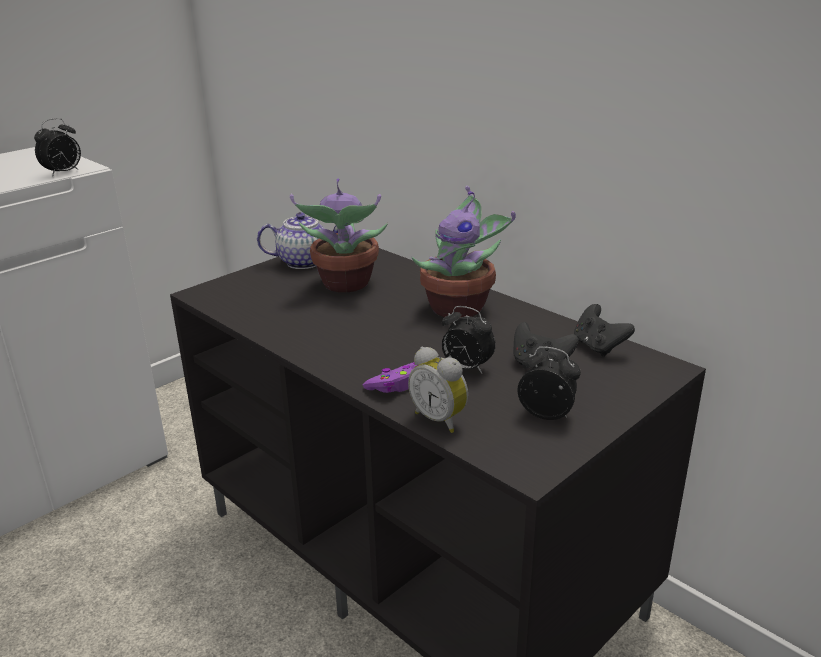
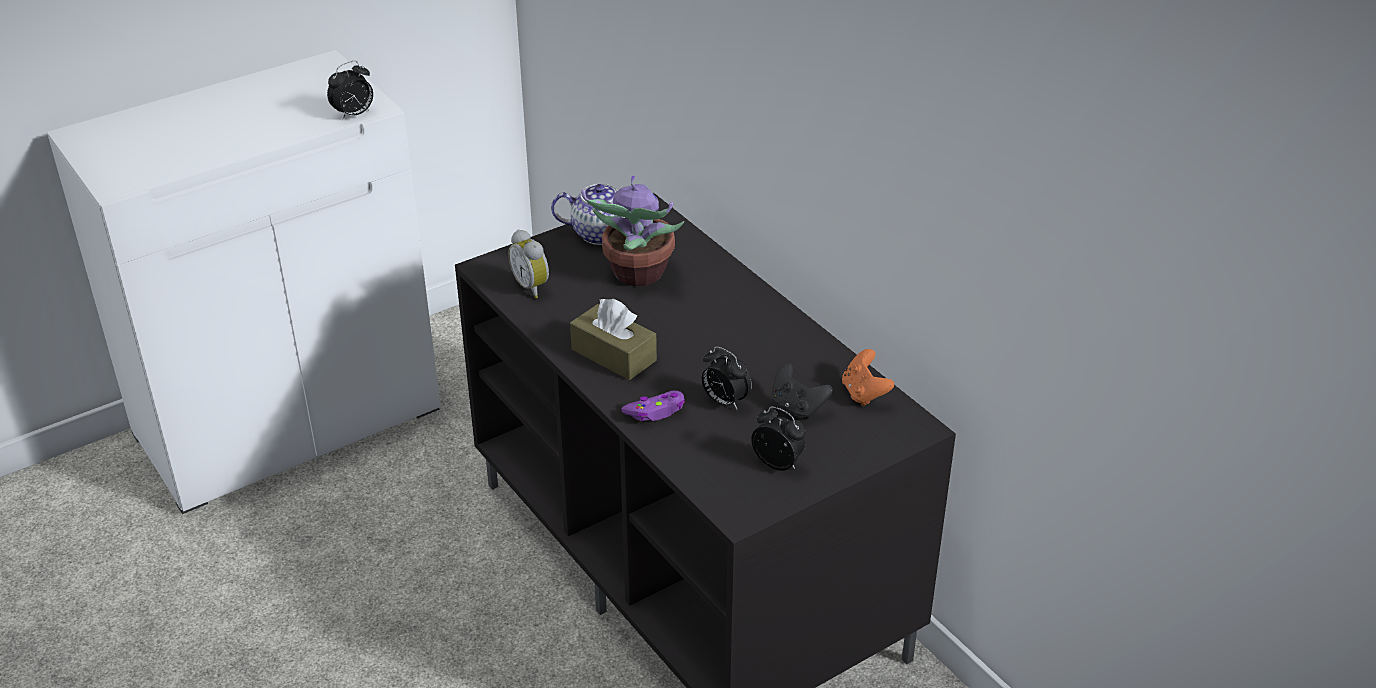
camera: 10 degrees right, 10 degrees up
(340, 343) = (613, 355): none -> brown tissue box
(440, 419) = (681, 454): alarm clock -> alarm clock (533, 286)
(460, 308) = (747, 324): potted plant -> none
(598, 347) = (864, 393): black game controller -> orange game controller

